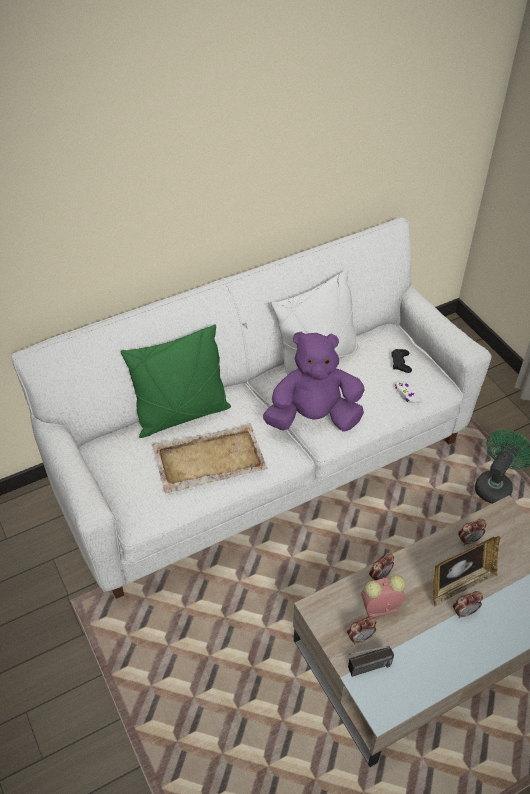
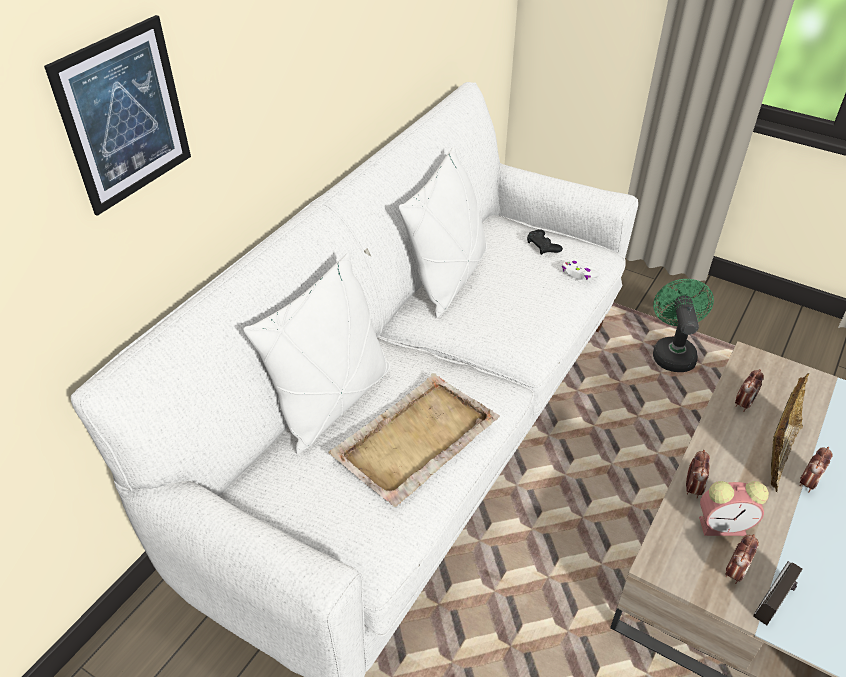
camera: 30 degrees left, 5 degrees down
(79, 211) = (124, 116): none -> picture
(182, 414) = (333, 402): green pillow -> white pillow
(313, 417) = (498, 338): purple plush toy -> none
(379, 608) = (724, 525): alarm clock -> alarm clock turned 135 degrees counterclockwise

